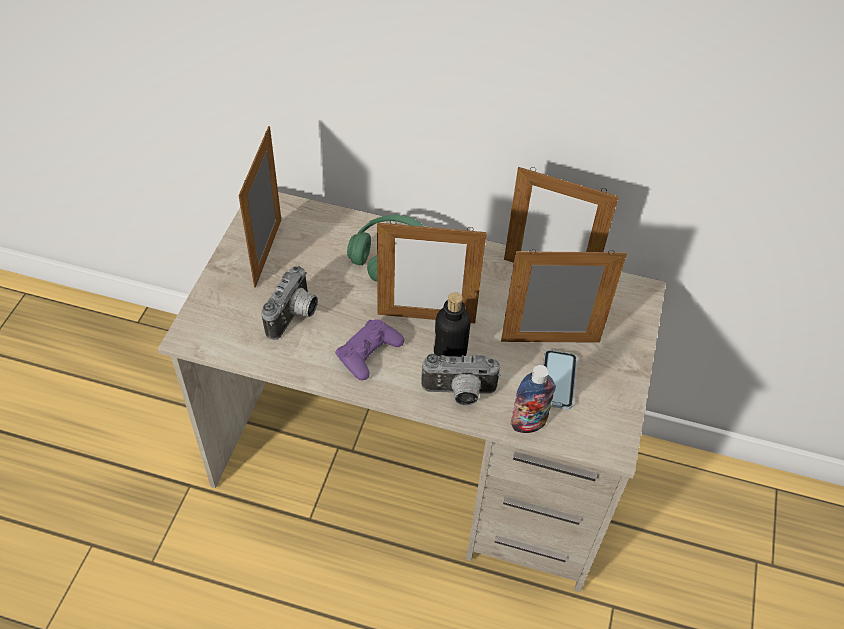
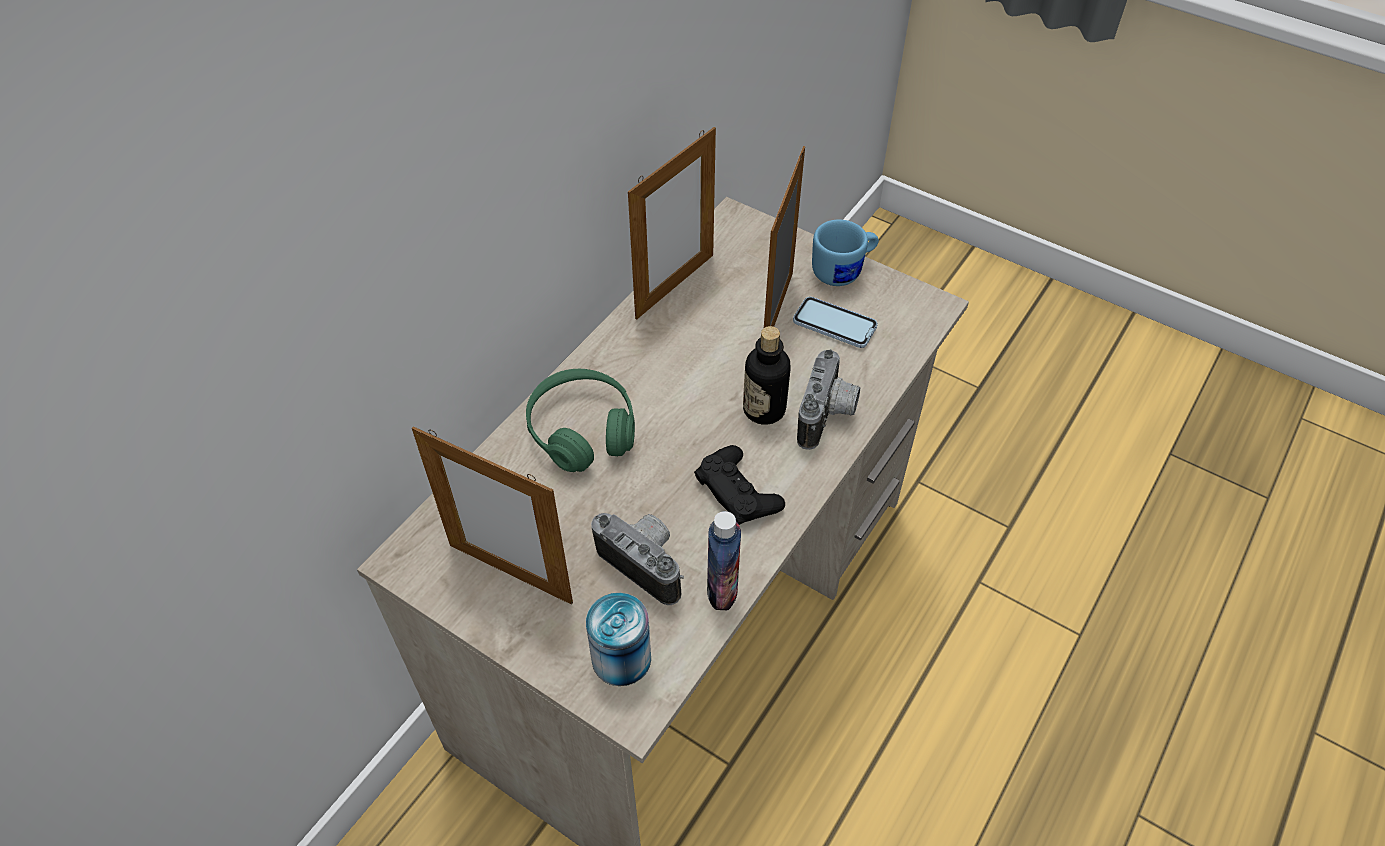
camera: 70 degrees left, 0 degrees up
(222, 321) = (621, 658): none -> can
(369, 352) = (737, 492): purple game controller -> black game controller
(426, 318) = (702, 419): picture frame -> none
(528, 423) = (886, 366): bottle -> bottle (722, 590)
(621, 376) = (843, 271): none -> blue mug

